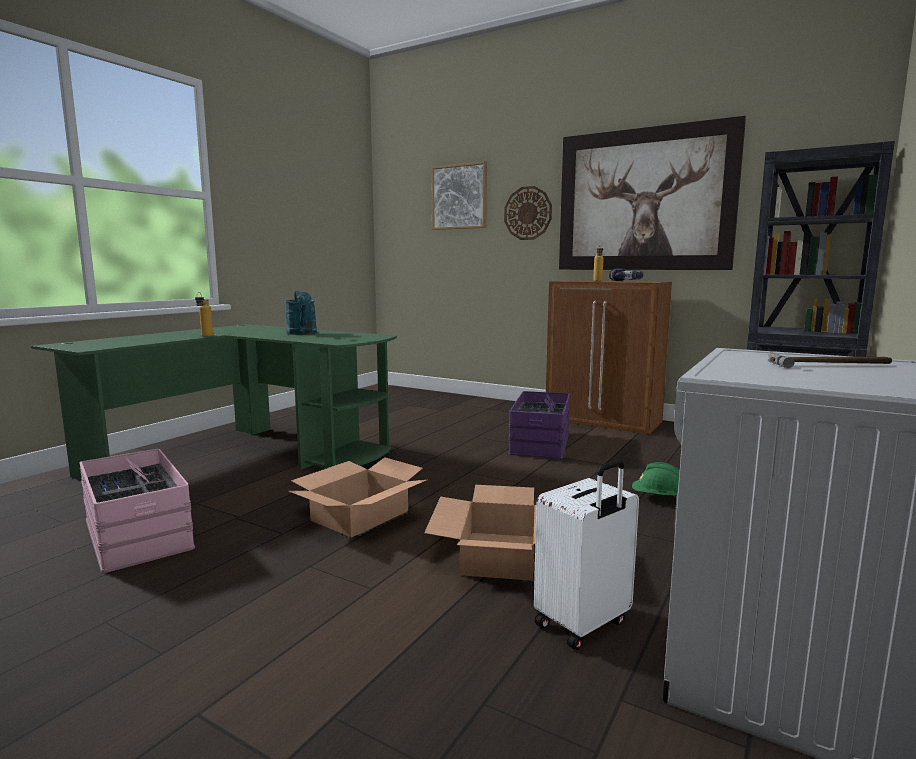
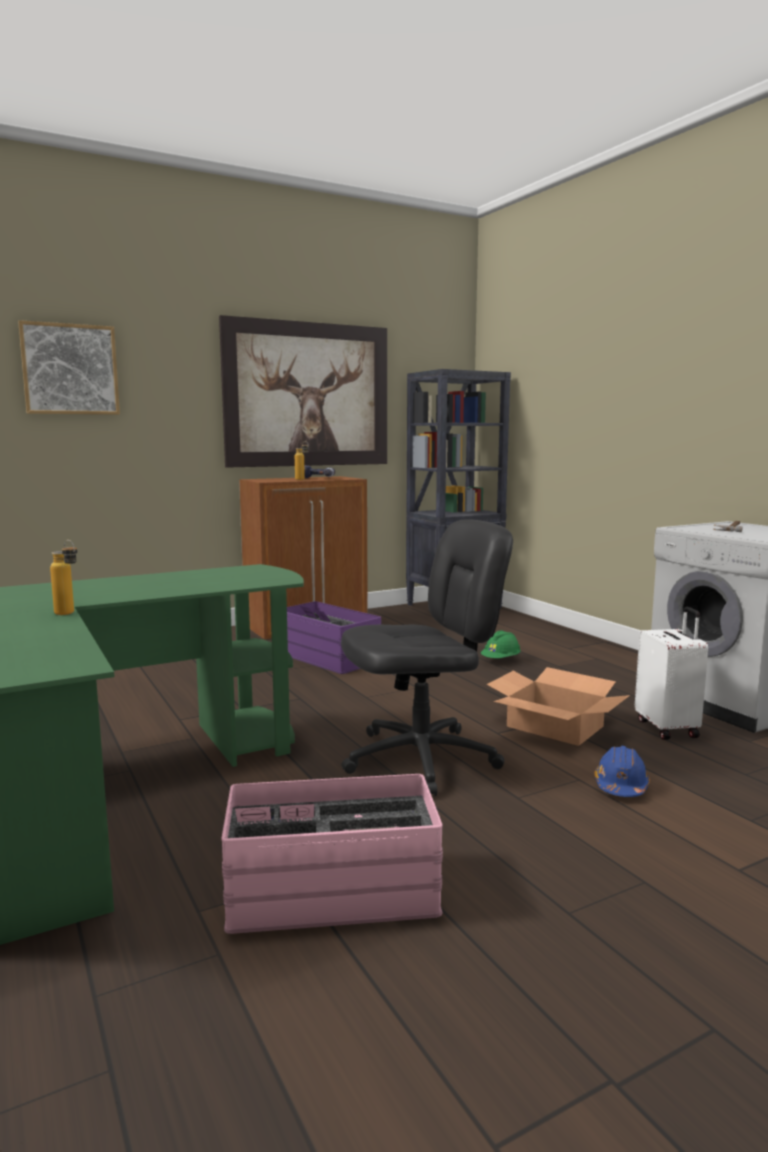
camera: 60 degrees left, 0 degrees up
(302, 333) = (158, 583): turquoise watering can -> none
(360, 515) = (421, 759): cardboard box -> black office chair
(371, 613) = (621, 786): none -> blue hard hat
(528, 213) = (178, 399): wall clock -> none

